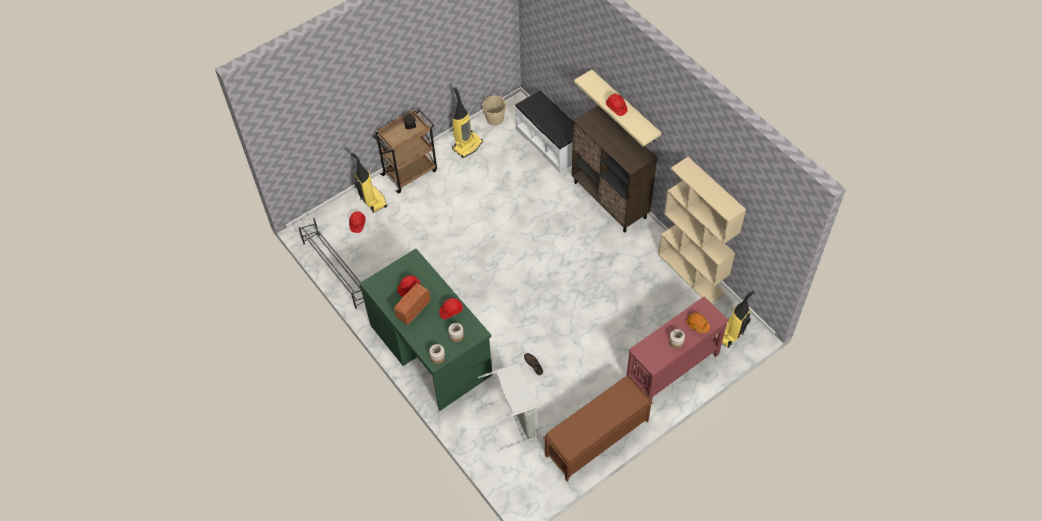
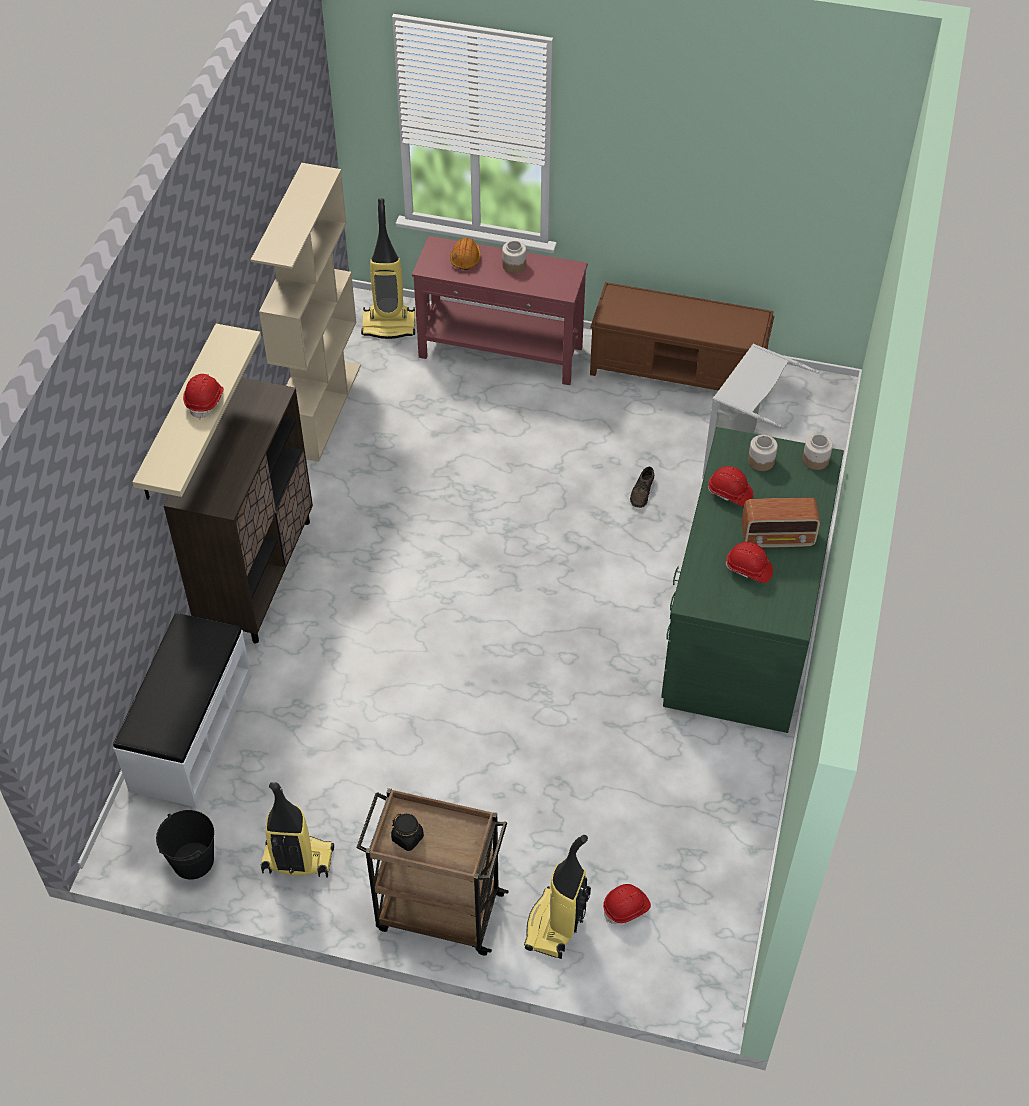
camera: 130 degrees left, 5 degrees down
(337, 270) = (744, 863): grey shoe rack -> none
(495, 119) = (193, 861): beige bucket -> black bucket

